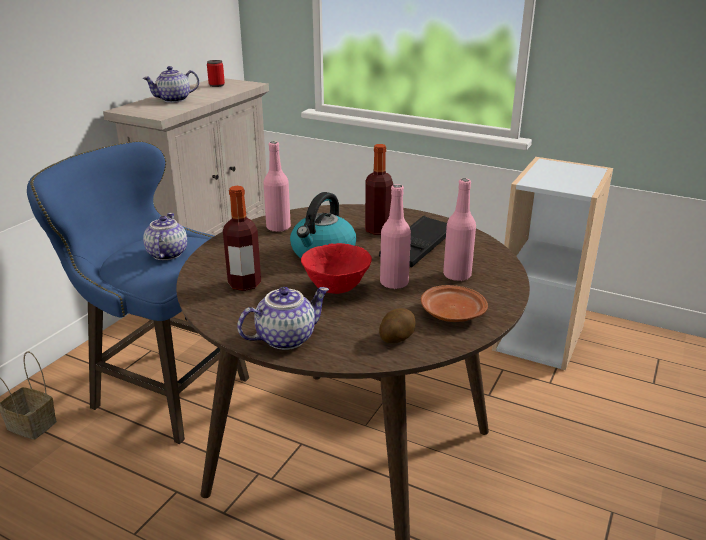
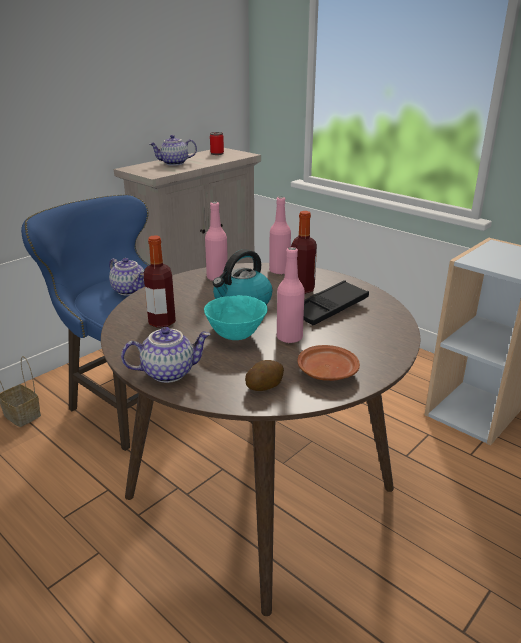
camera: 15 degrees right, 0 degrees up
(166, 254) = (130, 290): teapot -> teapot turned 120 degrees clockwise
(337, 288) = (236, 336): red bowl -> turquoise bowl
(457, 275) = (351, 338): pink bottle -> pink bottle (279, 271)

